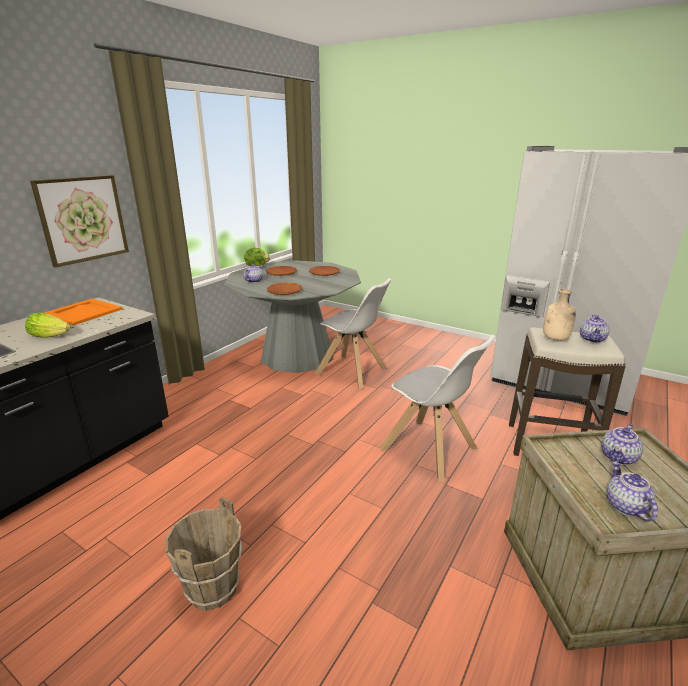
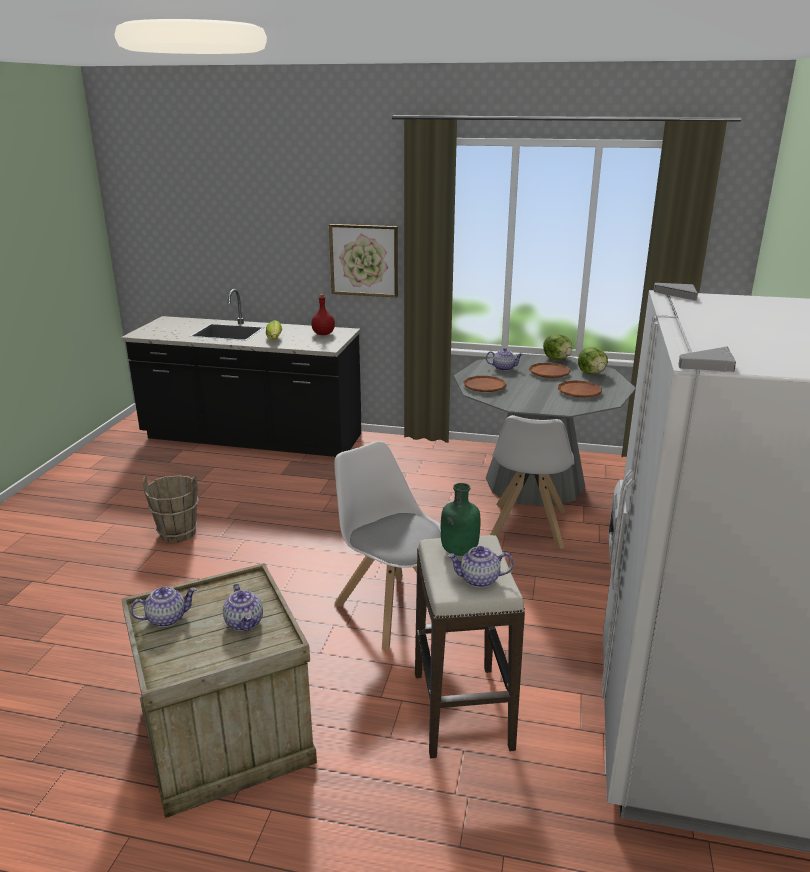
camera: 70 degrees right, 0 degrees up
(83, 312) = (323, 334): orange tray -> red bottle
(295, 265) = (592, 373): none -> lettuce
(431, 450) = (390, 608): chair -> chair turned 120 degrees clockwise
(555, 339) = (458, 551): beige bottle -> green bottle
(619, 457) = (245, 623): teapot -> teapot turned 135 degrees counterclockwise

